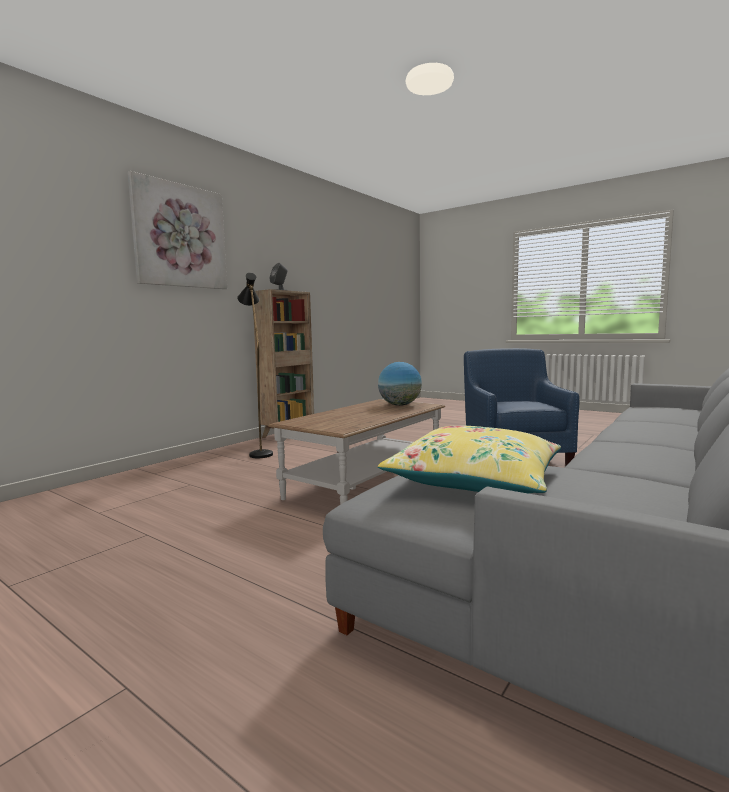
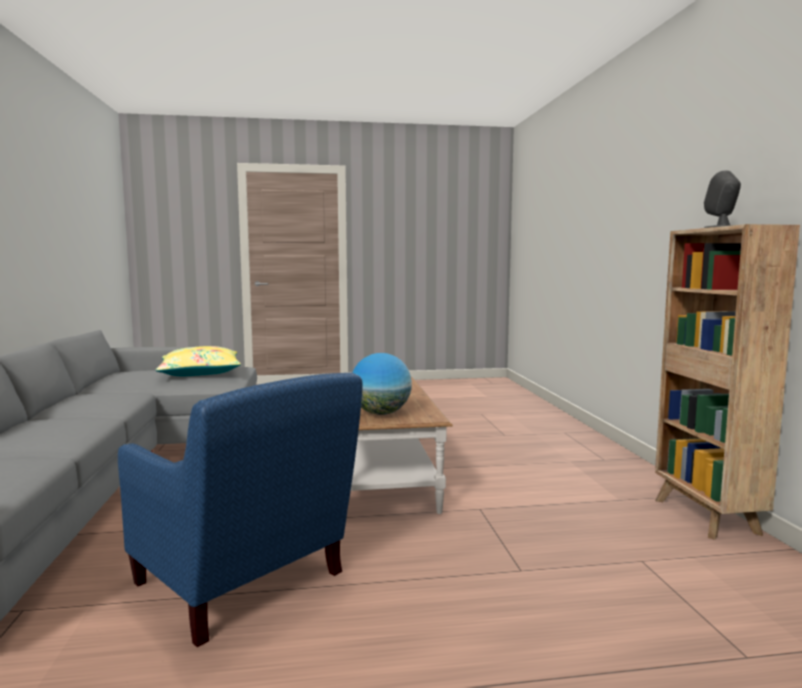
camera: 135 degrees right, 0 degrees up
(180, 236) = (651, 171): picture -> none
(259, 453) = (588, 473): black floor lamp -> none

